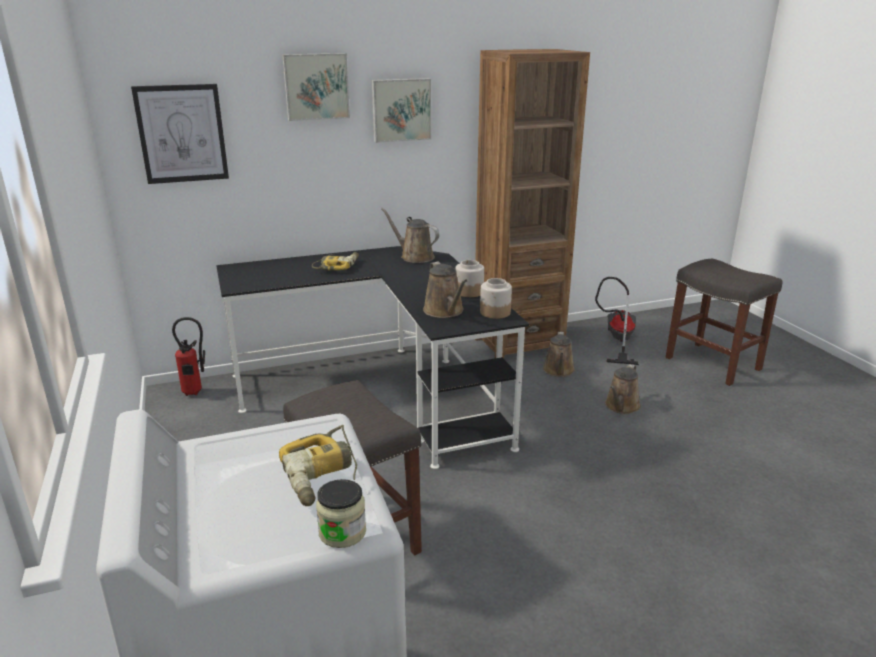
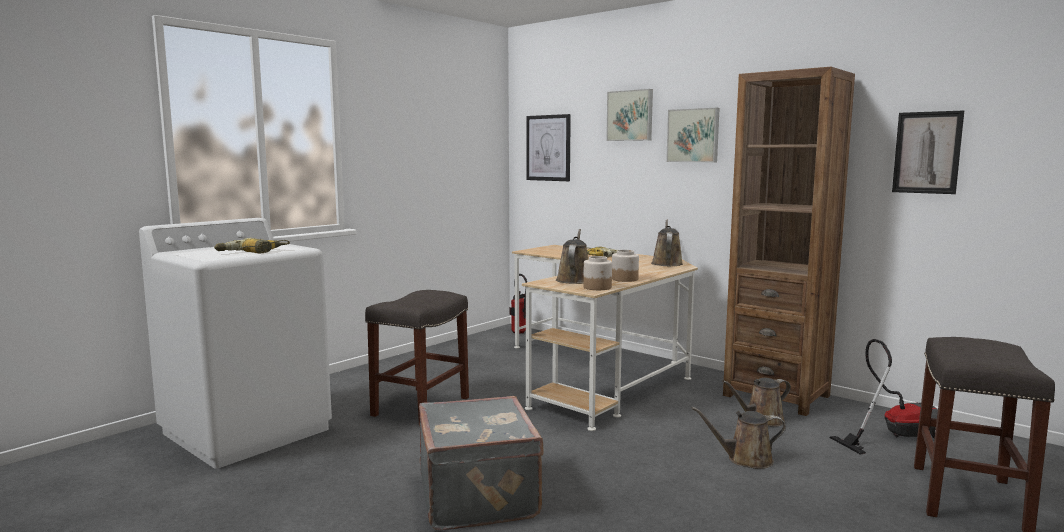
camera: 60 degrees right, 15 degrees down
(342, 532) = (202, 258): jar -> none
(381, 392) = (601, 372): black desk -> beige desk
(445, 311) = (574, 280): brown watering can -> brown watering can turned 150 degrees clockwise
(601, 118) = (927, 152): none -> picture
(615, 562) = (480, 495): none -> grey suitcase

